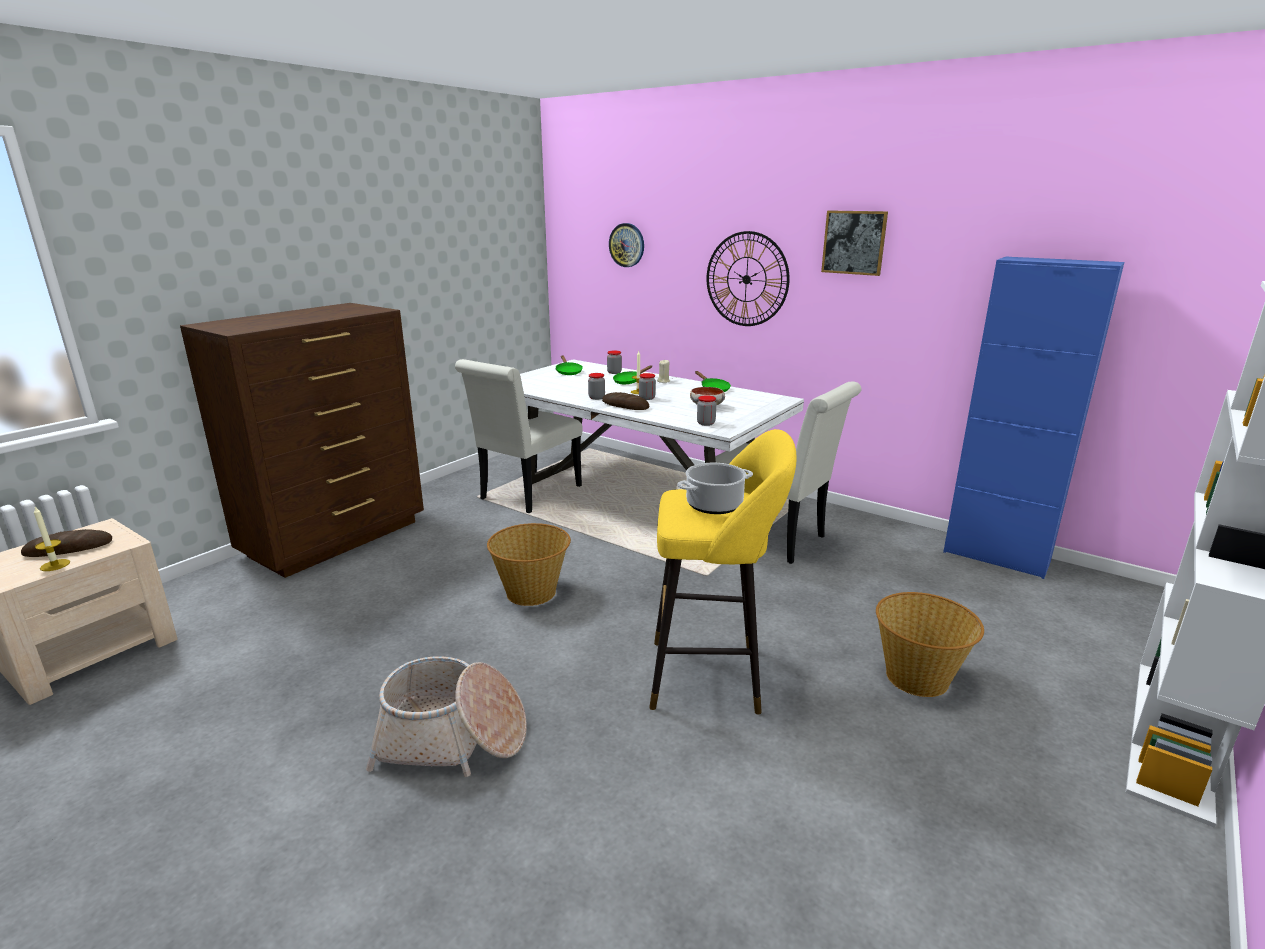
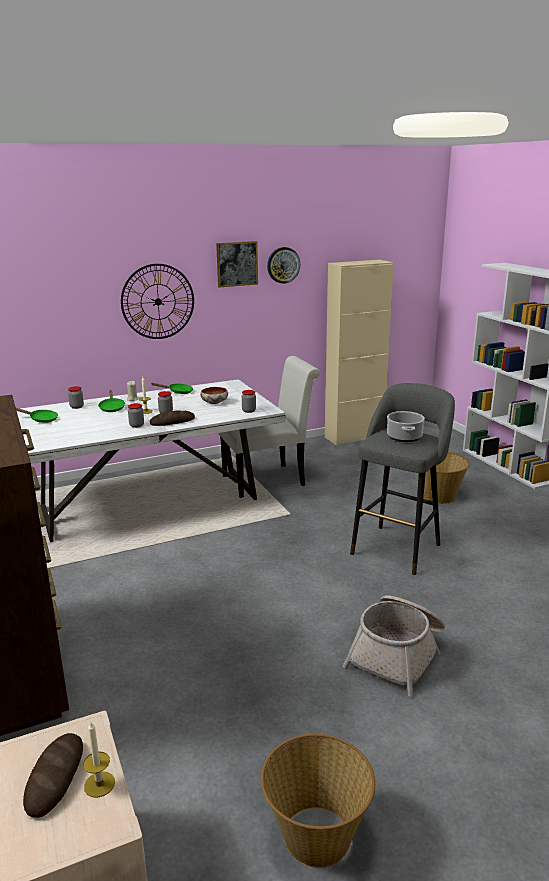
camera: 60 degrees left, 0 degrees up
(526, 495) = (69, 546): white chair -> none
(532, 592) = (243, 582): basket -> basket (316, 835)
(627, 245) = (28, 289): wall clock -> wall clock (283, 265)
(712, 676) = (398, 547): yellow stool -> grey stool
(996, 557) = (354, 437): blue cabinet -> beige cabinet

